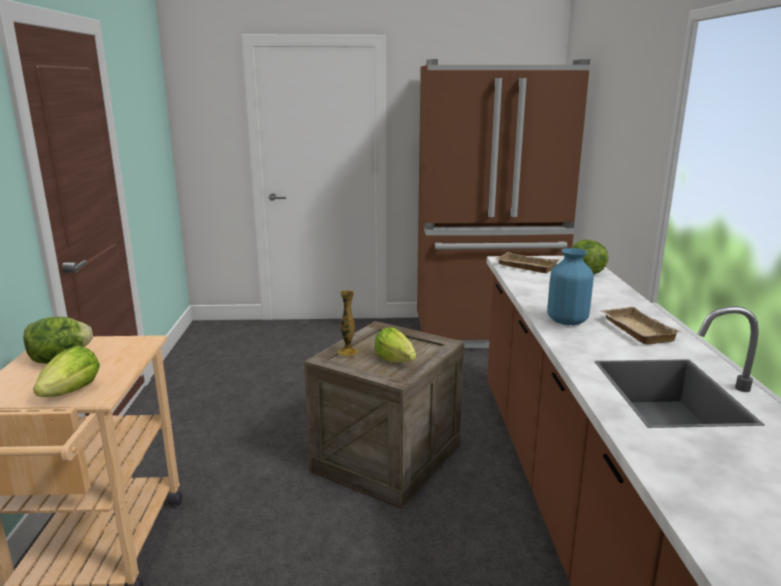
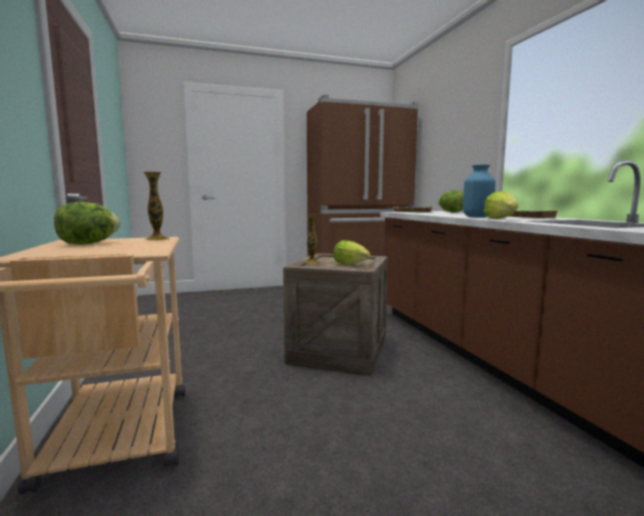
camera: 15 degrees left, 10 degrees down
(72, 392) = (120, 251): lettuce -> lettuce (500, 219)
(135, 347) = (157, 239): none -> vase

